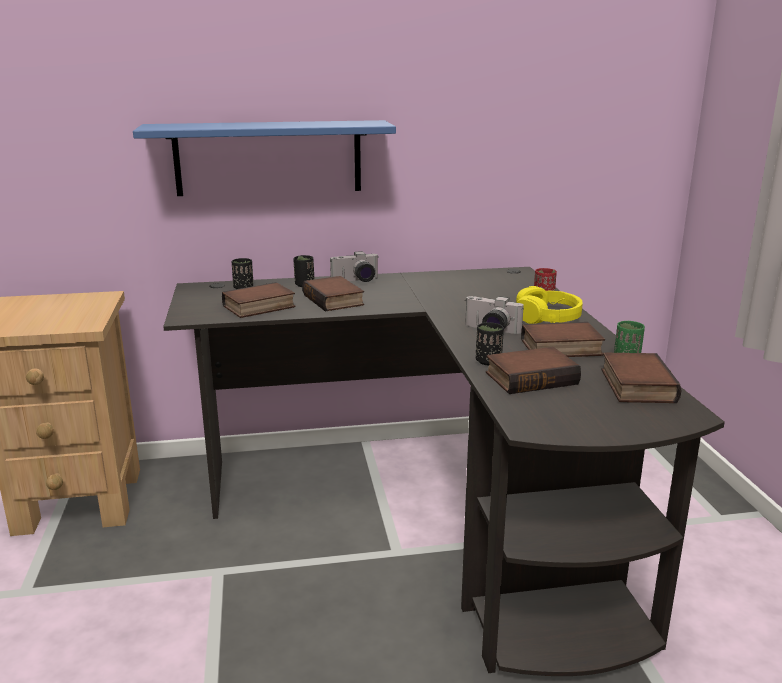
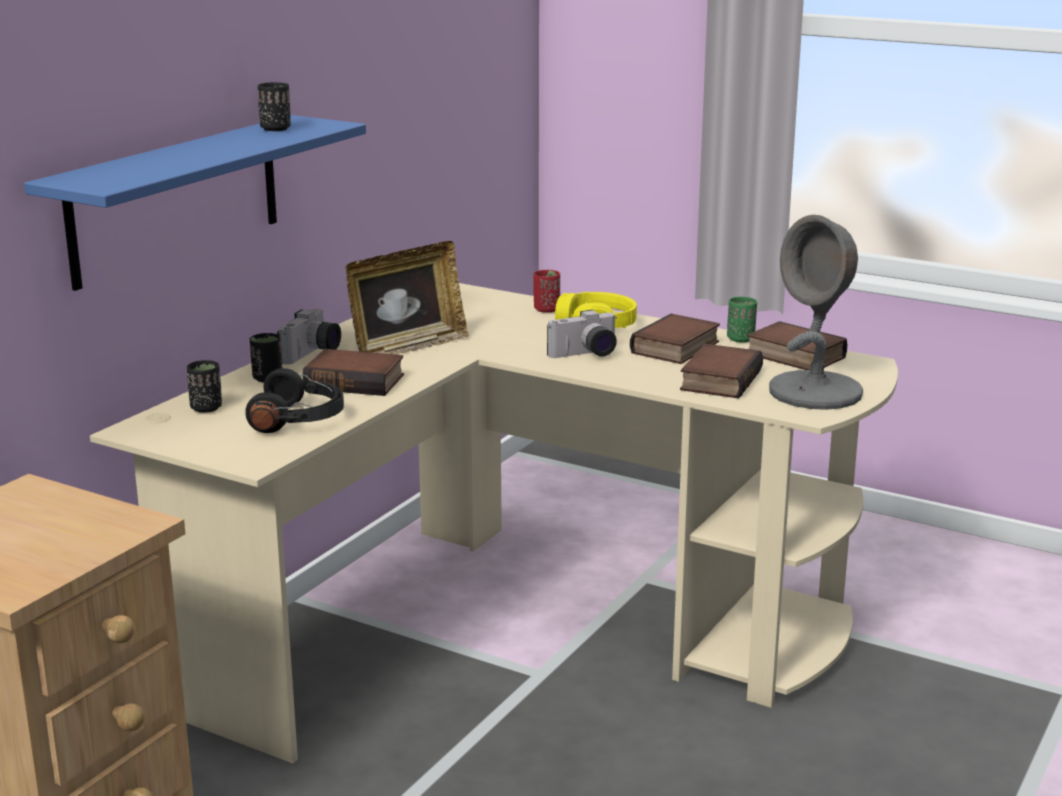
camera: 50 degrees left, 0 degrees up
(259, 307) = (299, 419): book -> black headphones
(407, 293) = (407, 347): none -> picture frame
(433, 513) = (507, 624): black desk -> beige desk
(488, 361) = (657, 381): black cup -> black cup (275, 129)
(578, 415) = (816, 392): none -> grey table lamp

